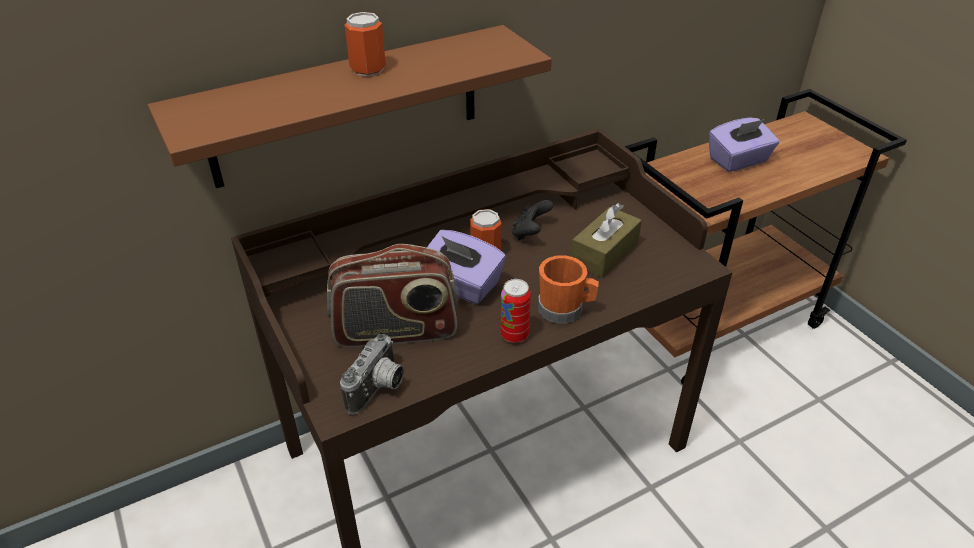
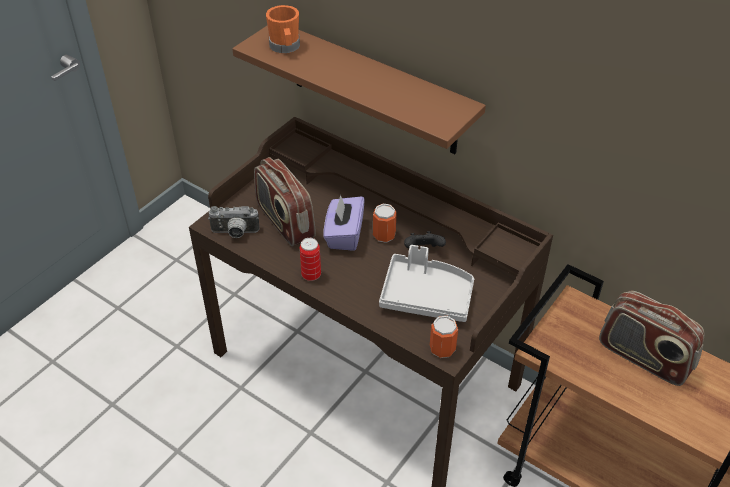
camera: 65 degrees right, 5 degrees up
(368, 69) = (368, 73): can -> can (442, 349)
(565, 310) = (350, 292): orange mug -> orange mug (285, 47)
(604, 253) = (426, 296): brown tissue box -> grey tray
(738, 161) = (644, 357): purple tissue box -> radio

